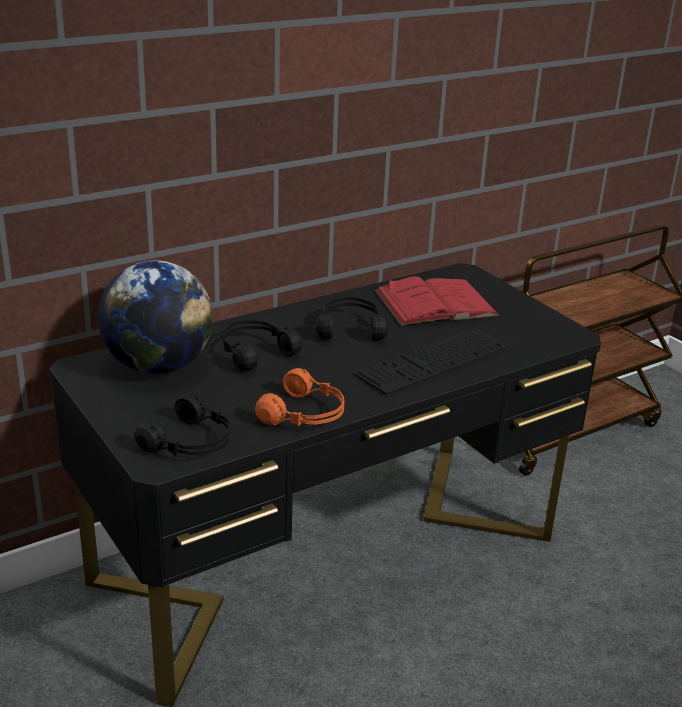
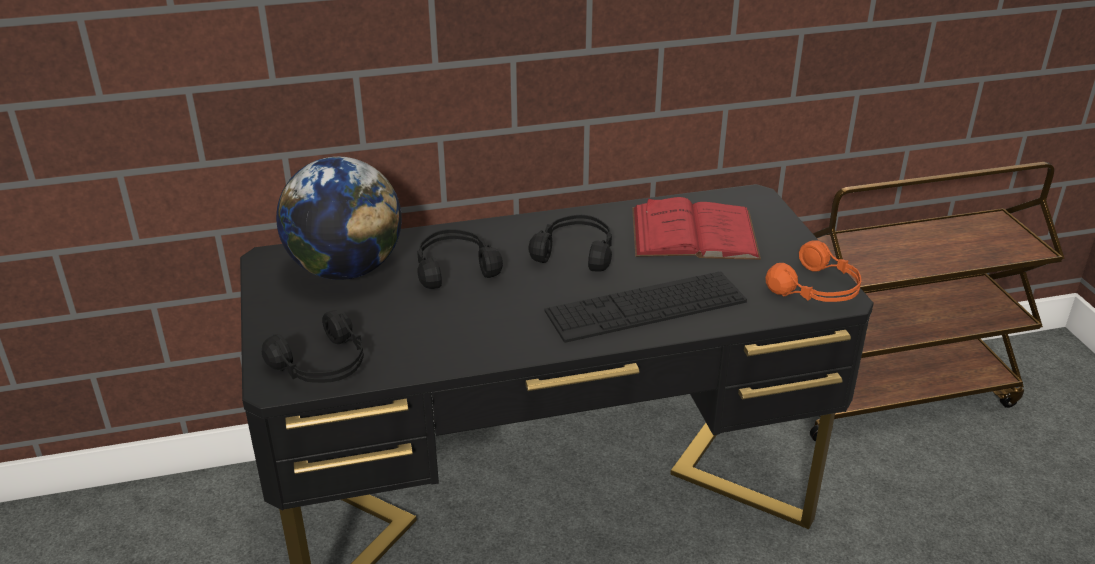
camera: 20 degrees right, 5 degrees up
(305, 414) = (461, 352): orange headphones -> orange headphones (817, 289)

